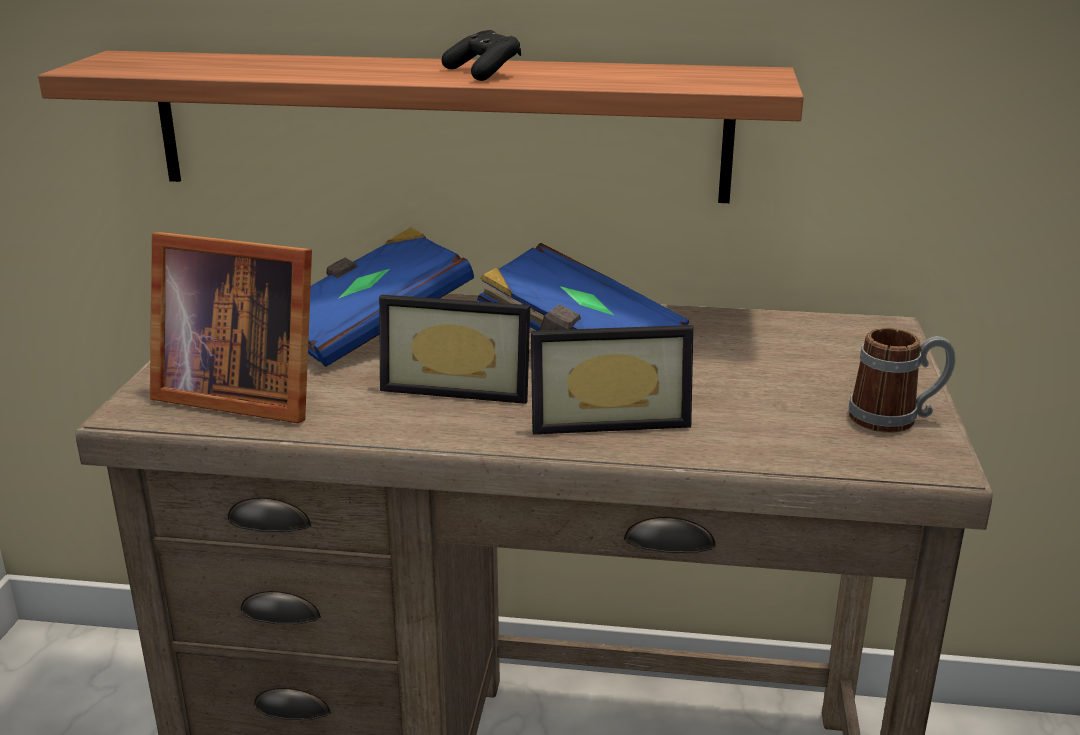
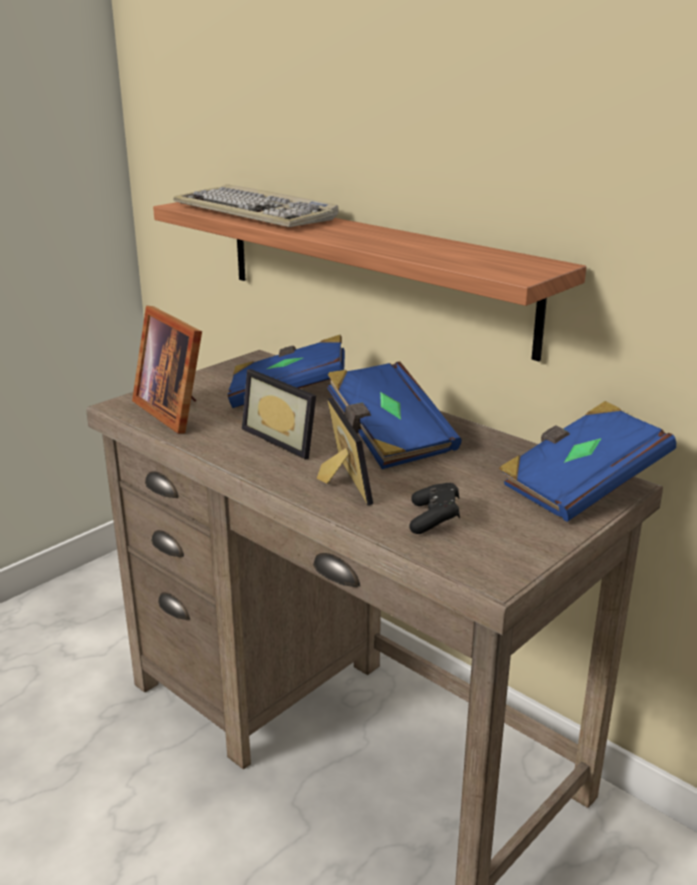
camera: 35 degrees right, 0 degrees up
(241, 64) = (257, 213): none -> keyboard
(483, 73) = (369, 238): black game controller -> black game controller (434, 519)
(608, 418) = (338, 482): picture frame -> picture frame turned 135 degrees counterclockwise
(855, 341) = (580, 487): none -> blue book
(895, 418) = (518, 542): mug -> none

